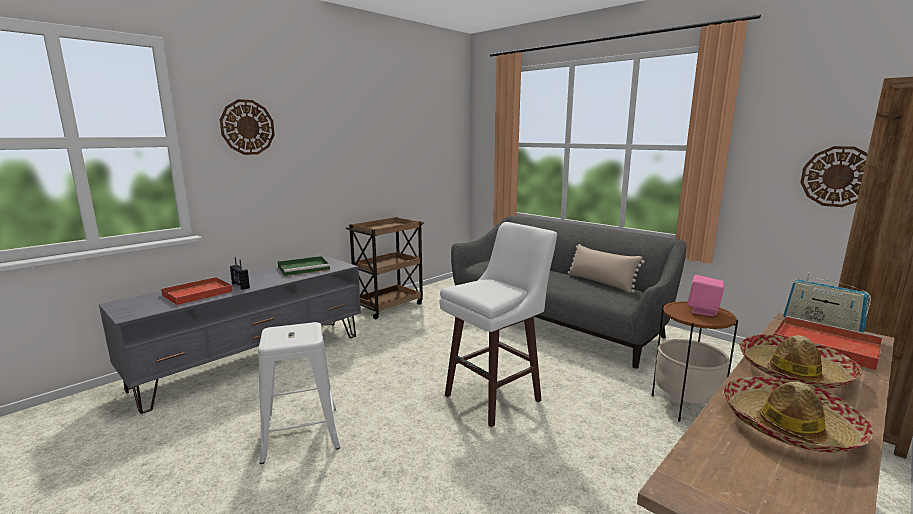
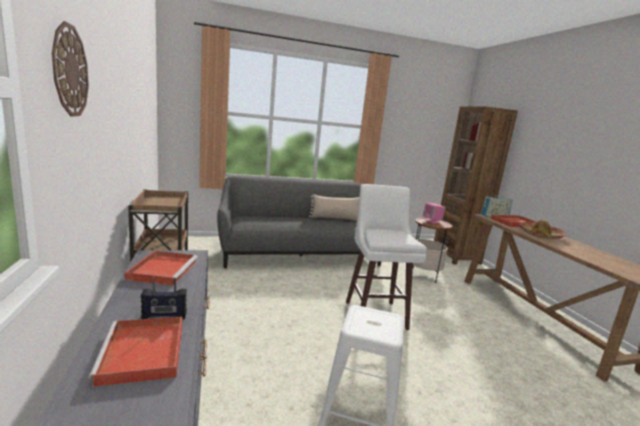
camera: 60 degrees left, 0 degrees up
(305, 268) = (163, 269): green tray -> red tray
(789, 426) = (587, 252): hat -> none
(838, 176) = (421, 145): wall clock -> none

